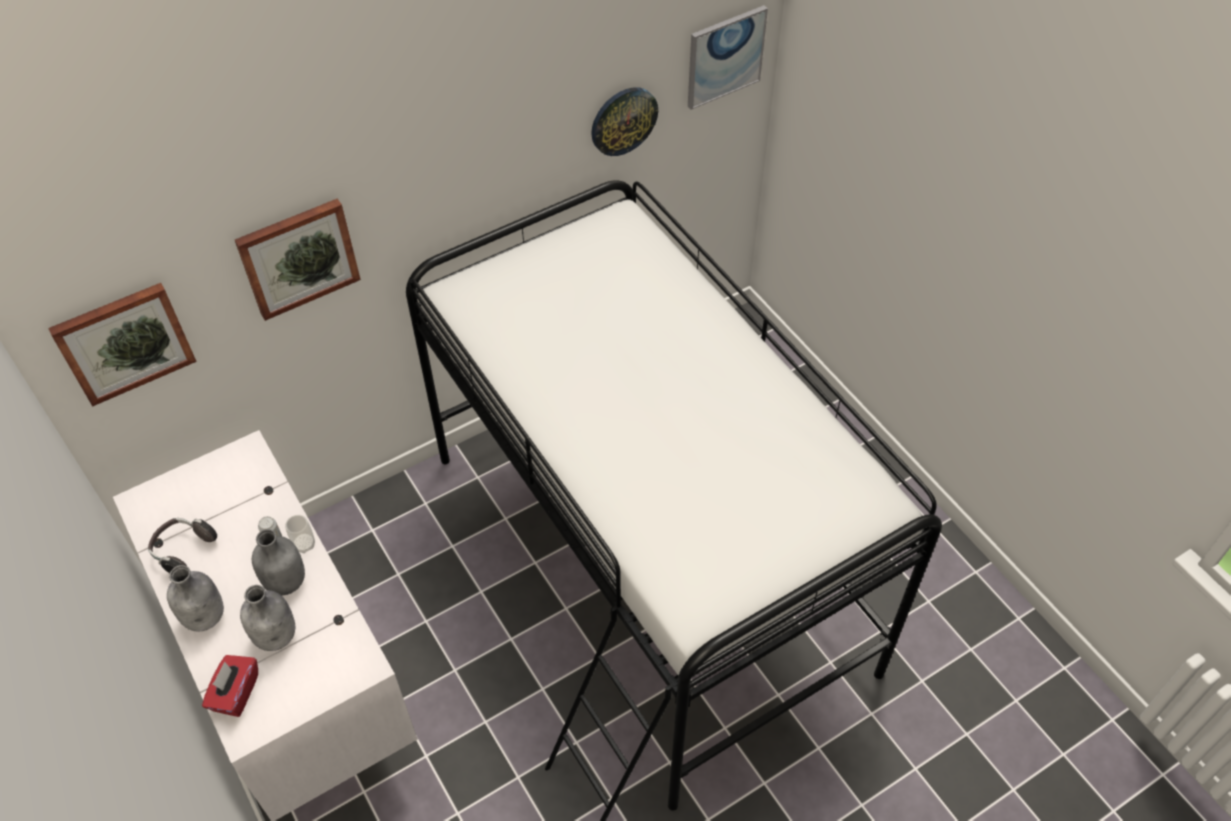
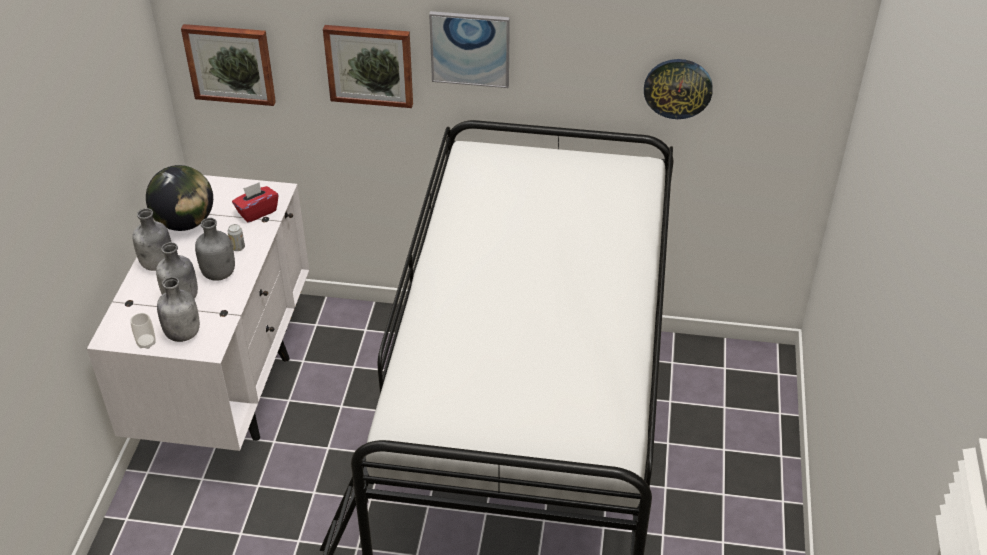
camera: 40 degrees right, 10 degrees down
(183, 551) = (185, 223): headphones -> globe
(235, 693) = (128, 314): red tissue box -> red tissue box (257, 212)
(304, 544) = (251, 260): cup -> cup (146, 343)
(321, 670) = (183, 333): none -> grey bottle
(725, 56) = (793, 75): picture -> picture (470, 48)

